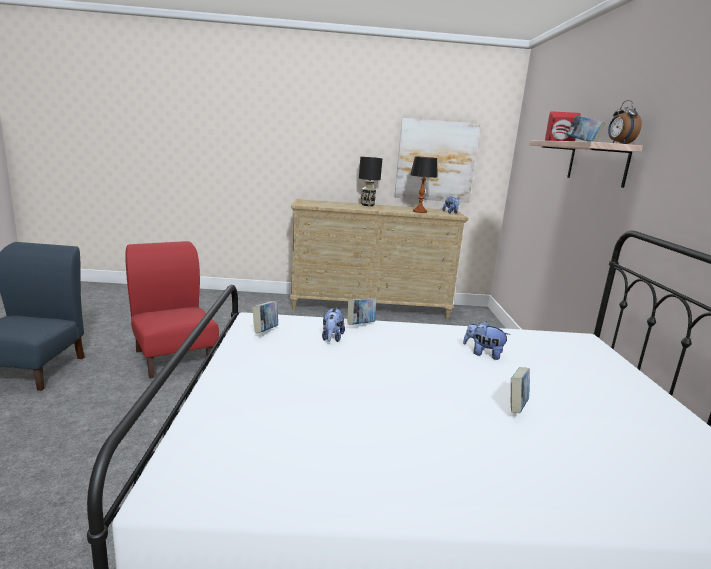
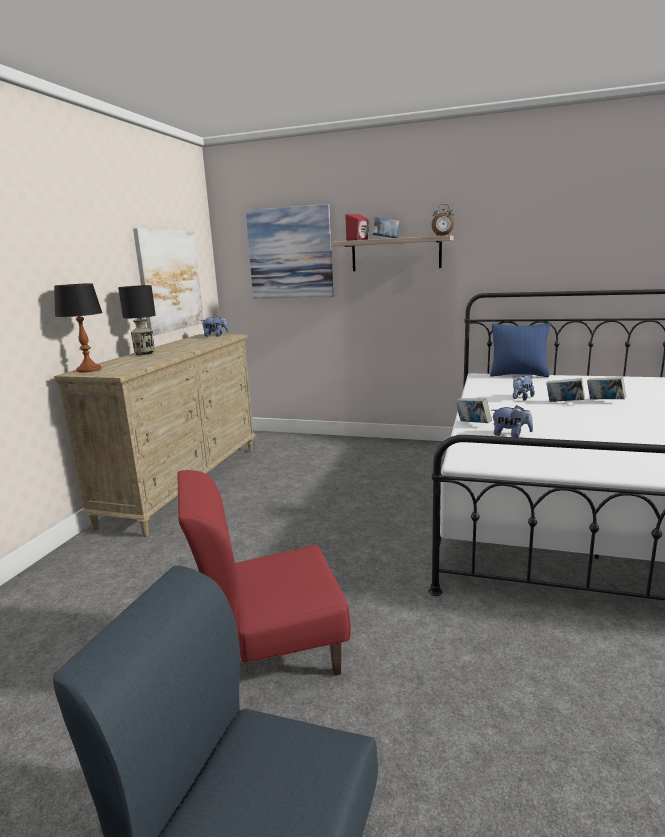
camera: 70 degrees left, 0 degrees up
(265, 331) = (503, 457): book -> book (564, 403)
(420, 211) = (204, 342): table lamp -> table lamp (89, 370)
(542, 152) = (290, 253): none -> picture
(621, 362) = (518, 375): none -> blue pillow

